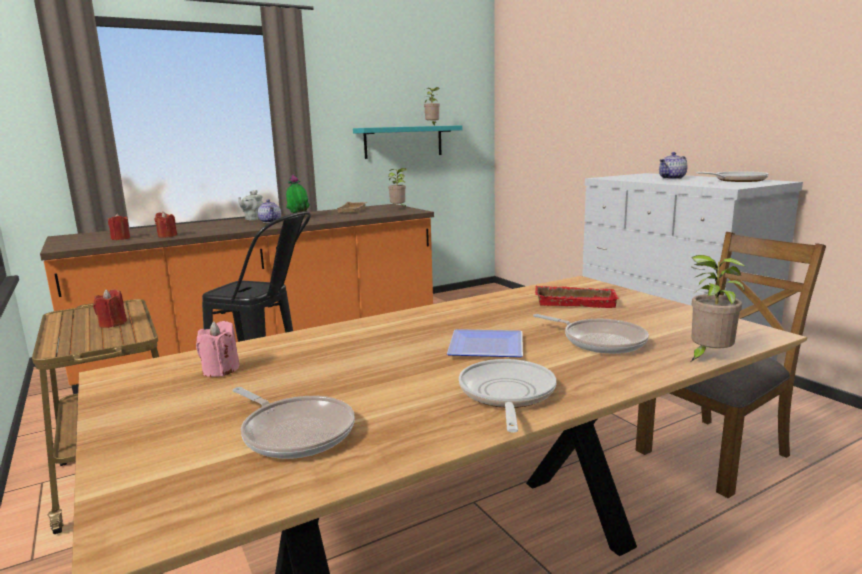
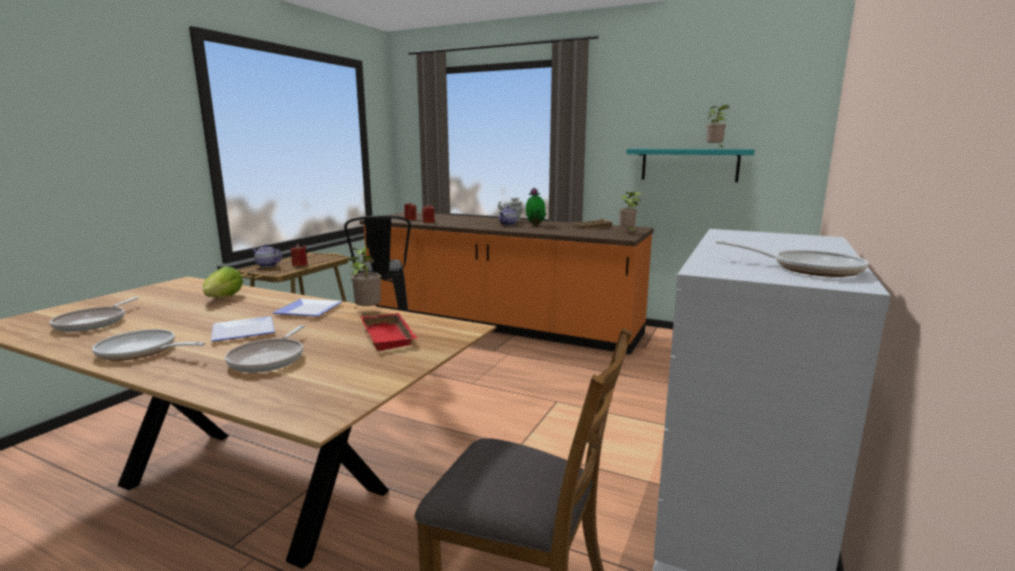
camera: 55 degrees right, 0 degrees up
(220, 370) = (190, 293): pink candle -> none
(300, 352) = (223, 298): none -> lettuce
(439, 318) = (311, 310): none -> plate
(506, 395) = (141, 351): frying pan -> frying pan turned 135 degrees counterclockwise
(672, 178) = (774, 248): teapot -> teapot (267, 266)
(708, 357) = (232, 400): potted plant -> potted plant (367, 312)

